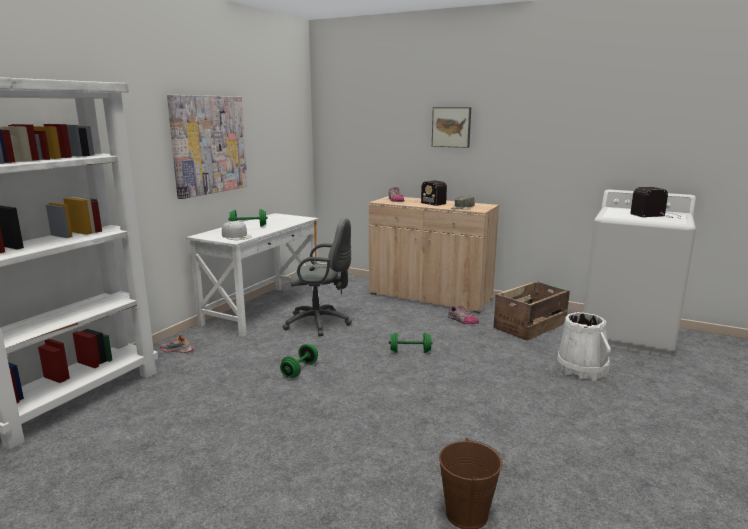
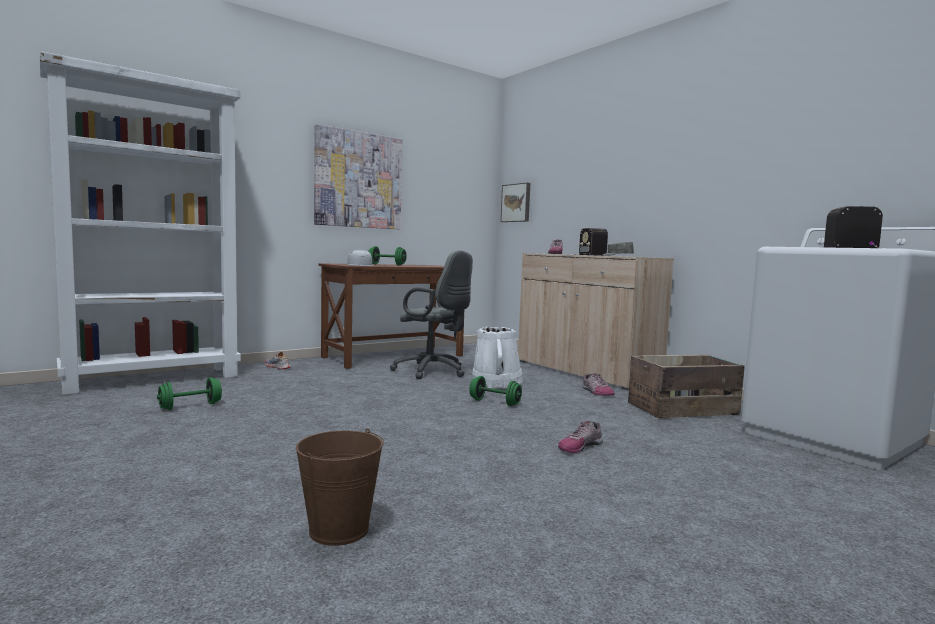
camera: 25 degrees right, 10 degrees down
(262, 310) = (393, 356): white desk -> brown desk
(300, 370) = (358, 395): green dumbbell -> green dumbbell (190, 406)
(451, 127) = (625, 169): picture -> picture (516, 203)
(512, 384) = (579, 446): none -> shoe
(581, 368) = (704, 453): white bucket -> white bucket (496, 383)

